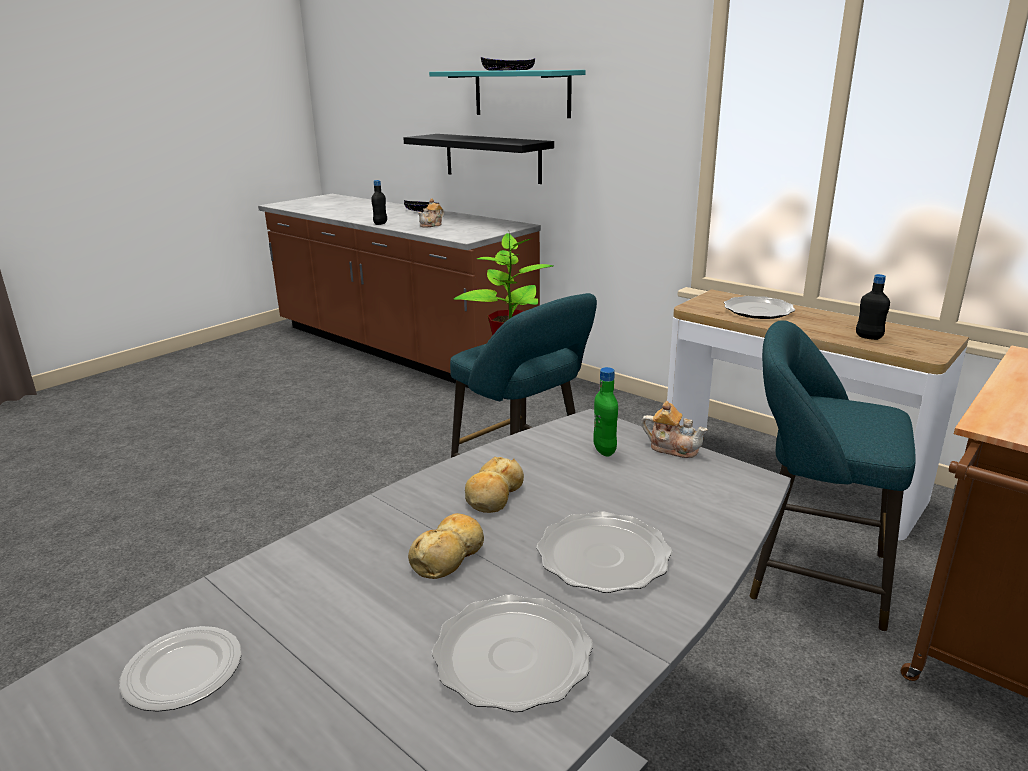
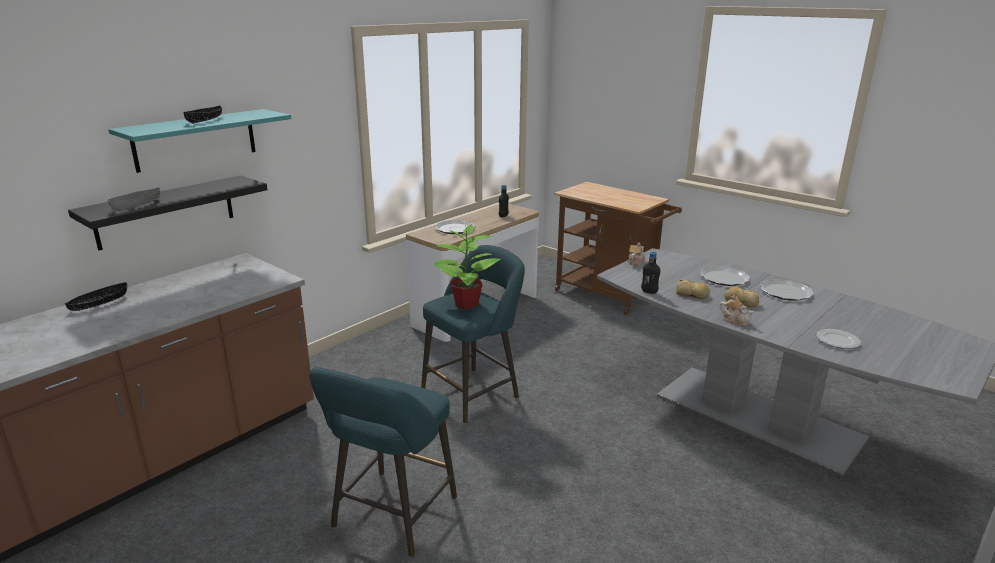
camera: 90 degrees left, 0 degrees up
(380, 223) = (156, 322): black bottle -> black bottle (649, 292)
(432, 225) = (198, 295): teapot -> teapot (735, 320)
(444, 137) = (137, 205): none -> grey bowl
(604, 450) = (642, 274): green bottle -> none
(808, 574) = (563, 320): turquoise stool -> turquoise stool (391, 517)

